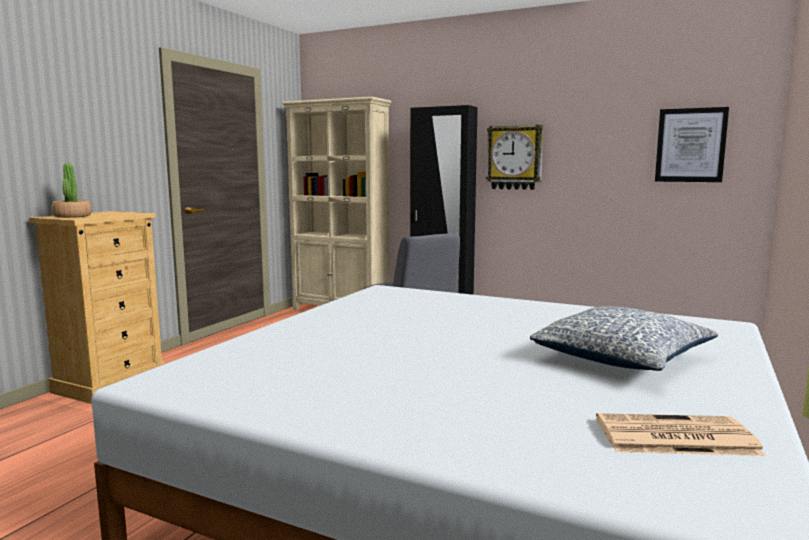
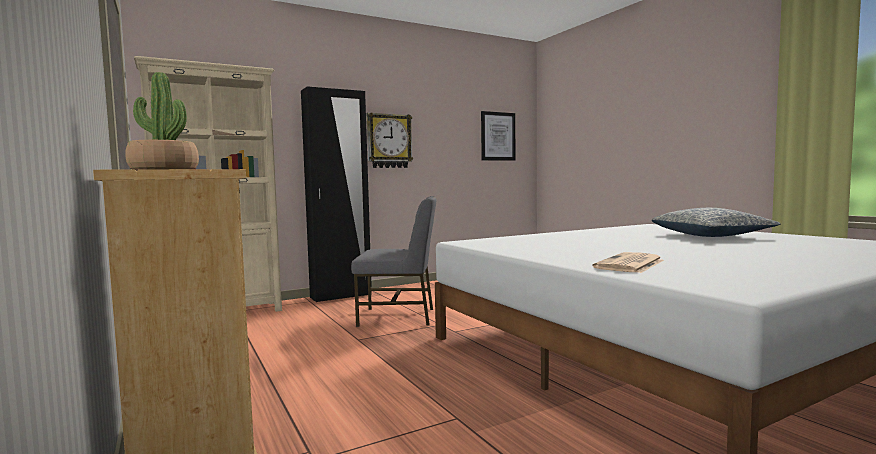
camera: 55 degrees left, 5 degrees down
(673, 436) = (843, 243): newspaper -> newspaper (630, 264)

